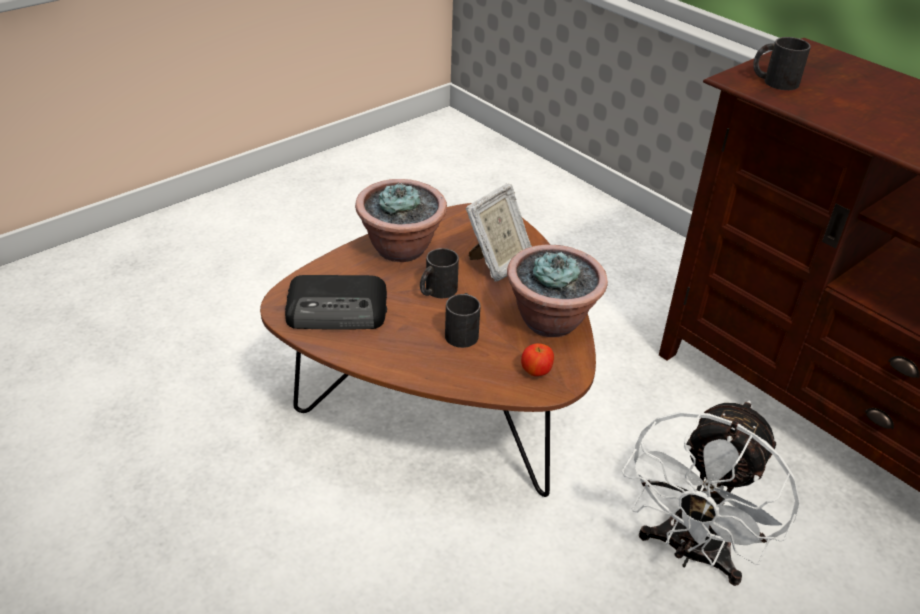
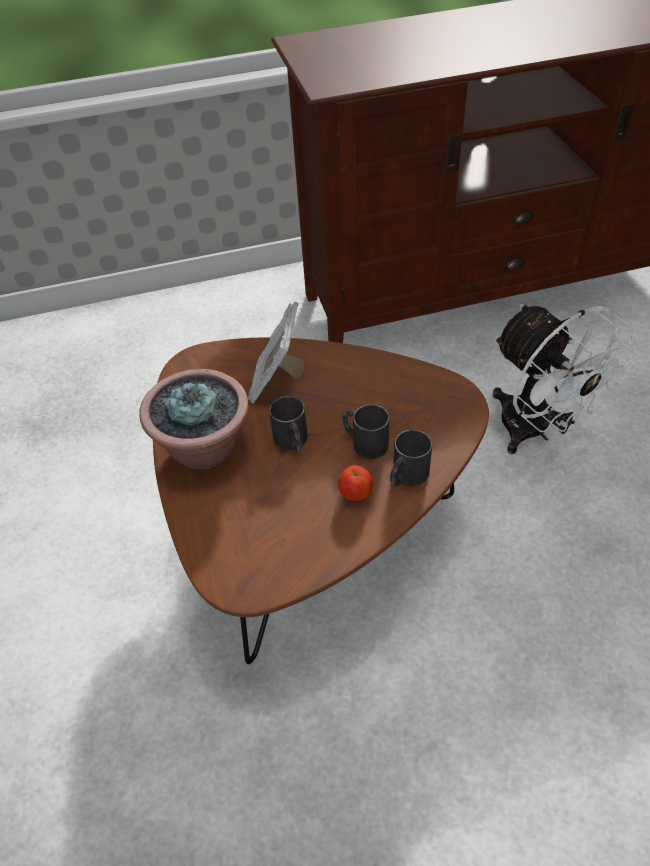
camera: 60 degrees left, 10 degrees up
(338, 310) = (277, 534): radio -> none
(498, 263) = (277, 382): picture frame -> picture frame turned 150 degrees counterclockwise
(536, 372) = (444, 410): apple -> apple (355, 493)
(551, 321) = (381, 376): potted plant -> none
(774, 81) = (343, 74): black mug -> black mug (406, 476)

